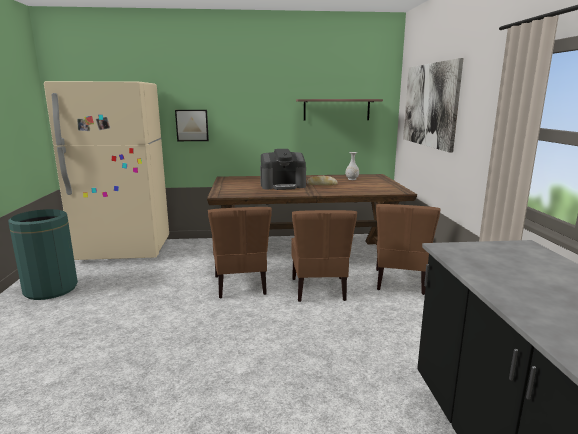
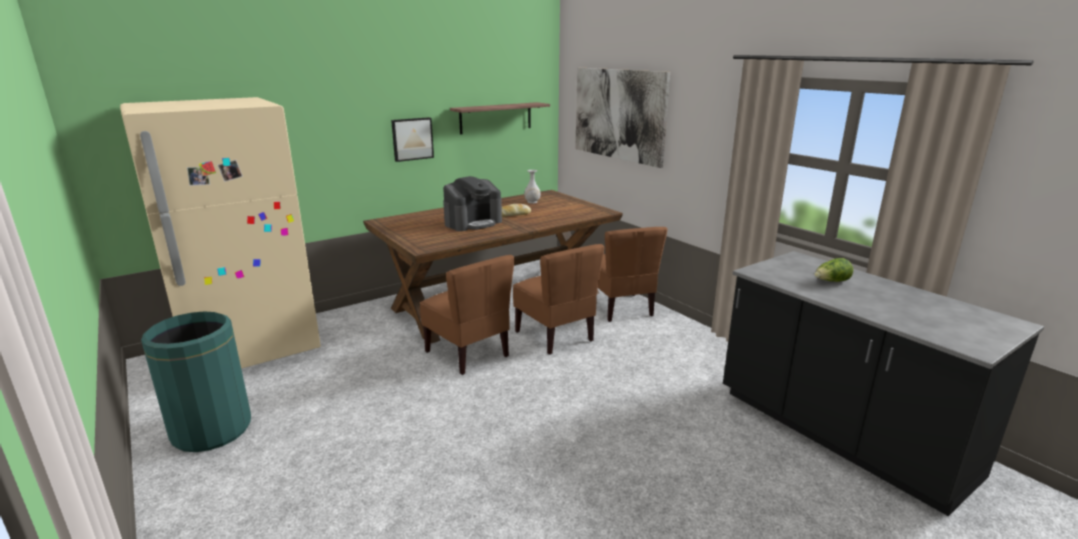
camera: 30 degrees left, 5 degrees up
(192, 125) = (318, 153): picture -> picture (412, 139)
(527, 273) = (831, 282): none -> lettuce

